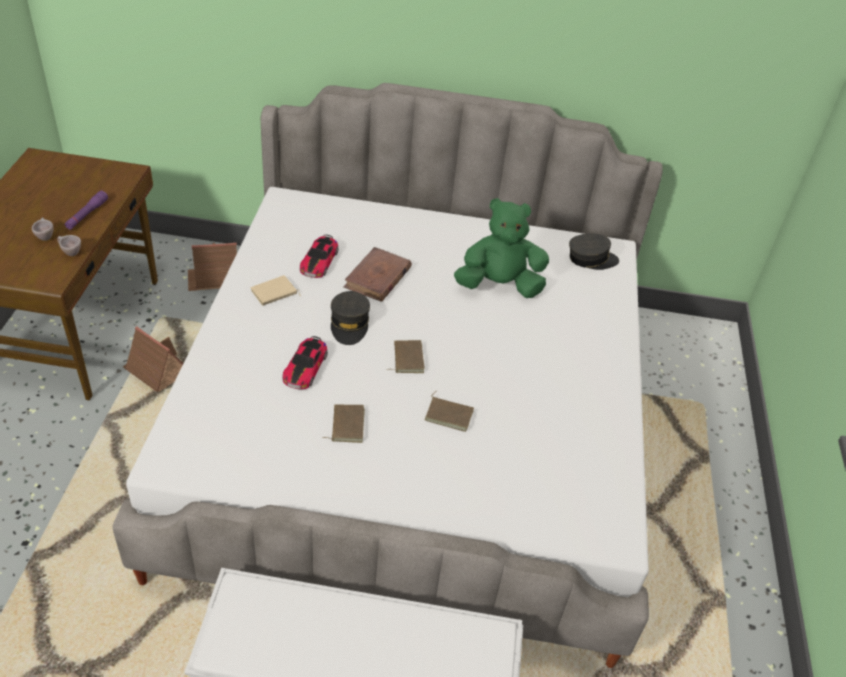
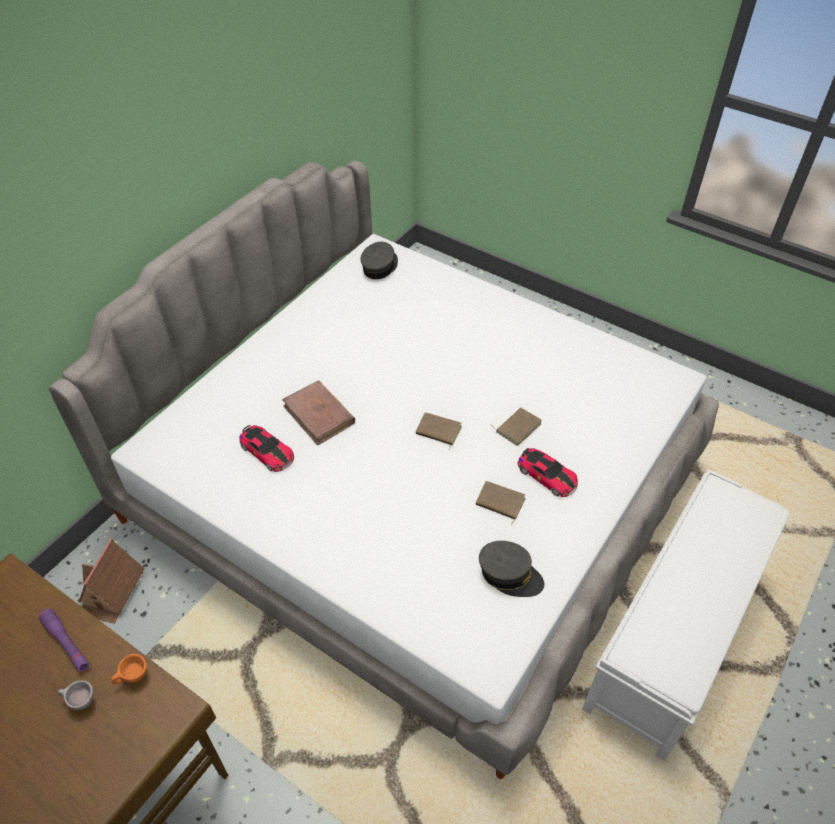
camera: 60 degrees left, 5 degrees up
(70, 253) = (133, 678): beige cup -> orange cup
(156, 371) = (222, 691): toy house -> none
(274, 293) = (293, 504): beige book -> none
(305, 368) = (413, 511): toy car -> toy car (547, 476)
(349, 324) = (371, 457): grey cap -> grey cap (509, 575)
(499, 285) = (379, 336): green plush toy -> none

